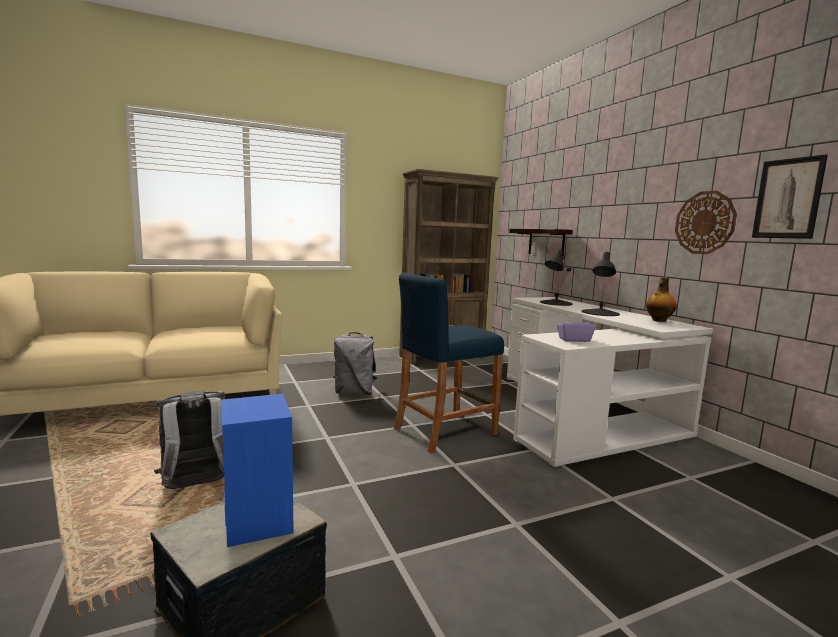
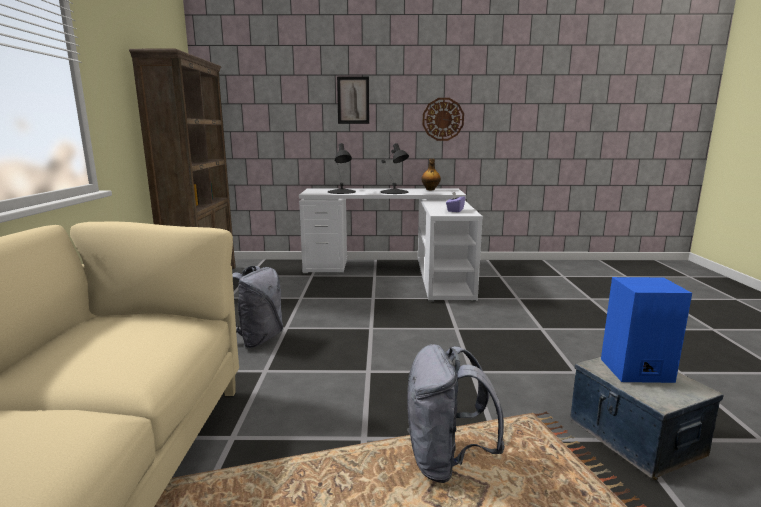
camera: 65 degrees left, 5 degrees up
(444, 431) = (394, 319): blue stool -> none
(546, 242) = (284, 137): shelf -> none
(787, 198) = (491, 105): picture -> picture (353, 100)

